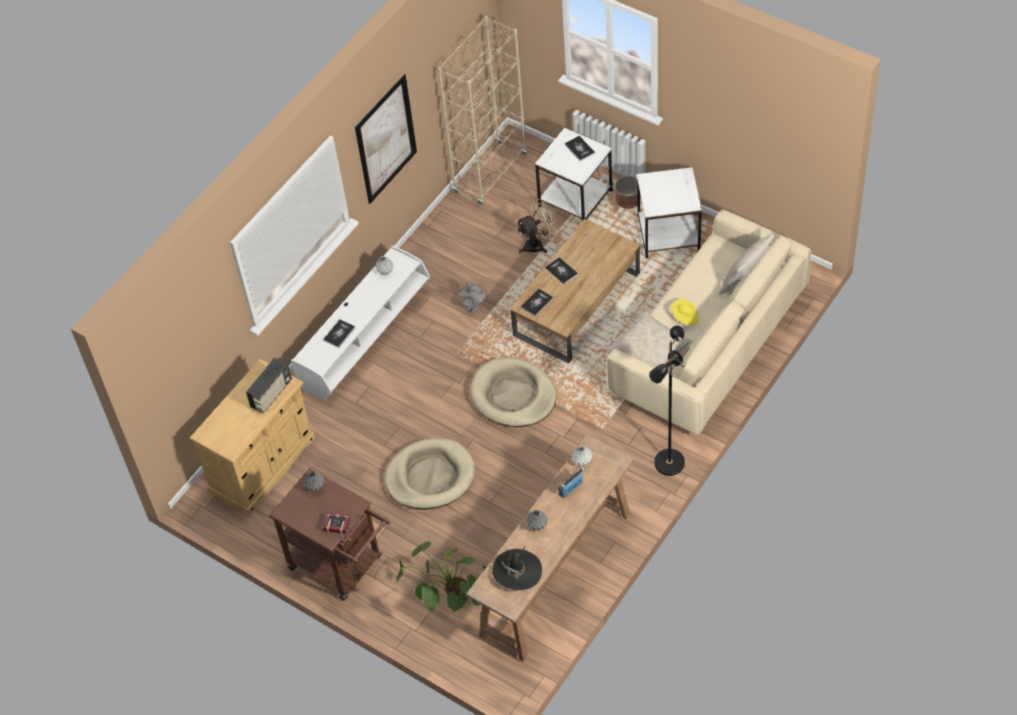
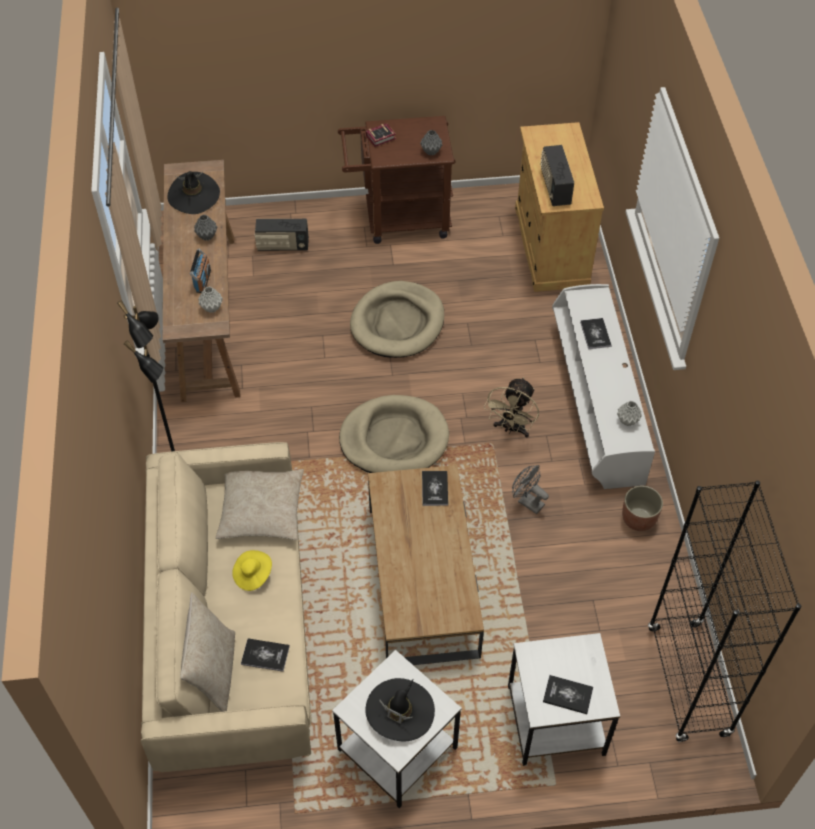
camera: 135 degrees right, 0 degrees up
(386, 139) = (722, 396): picture -> none
(449, 601) = (283, 246): potted plant -> radio
(490, 174) = (688, 681): beige bookcase -> black bookcase
(538, 244) = (536, 624): beige fan -> beige fan (511, 428)
(561, 271) = (444, 543): book -> book (265, 655)
(628, 201) = (489, 764): planter -> planter (638, 519)
(668, 189) = (400, 711): none -> black hat

